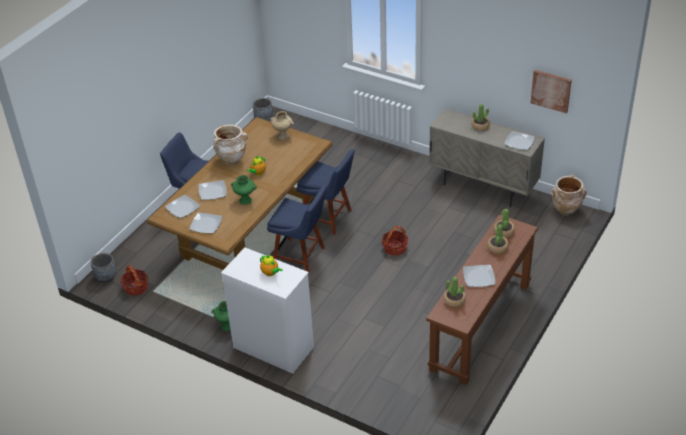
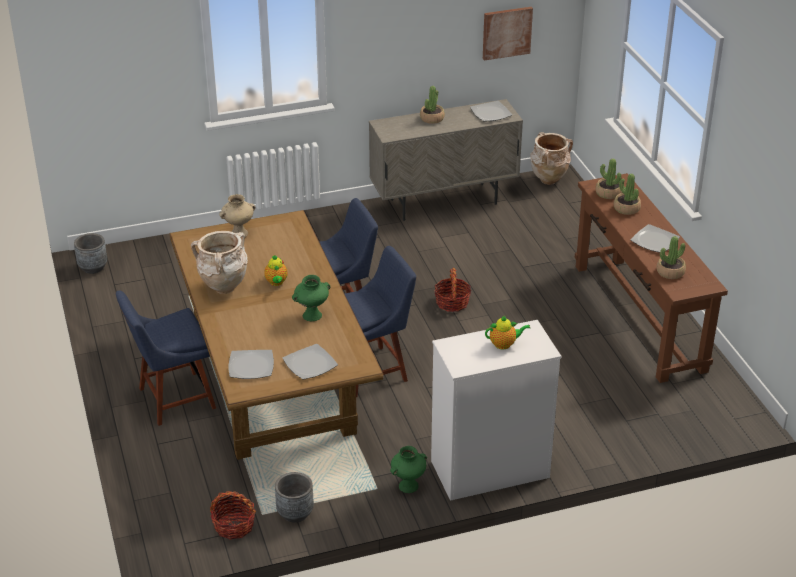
camera: 50 degrees left, 5 degrees down
(106, 277) = (175, 542): grey planter -> grey planter (295, 513)
(213, 191) = (257, 329): plate -> none

